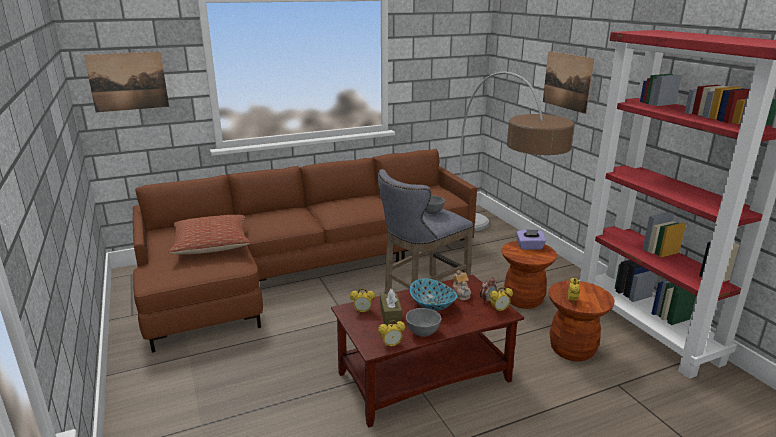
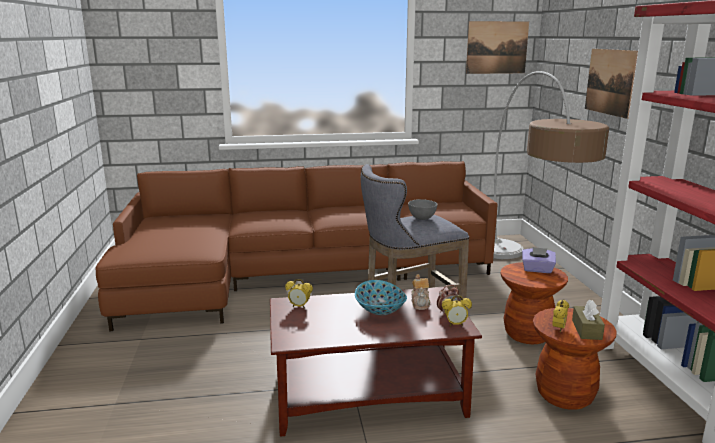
camera: 15 degrees right, 5 degrees down
(128, 81) = (144, 70): picture -> picture (497, 47)
(211, 245) = (191, 233): pillow -> none
(390, 314) = (327, 313): brown tissue box -> brown tissue box (586, 330)
(391, 345) = (308, 342): alarm clock -> none
(422, 332) = (351, 334): grey bowl -> none

